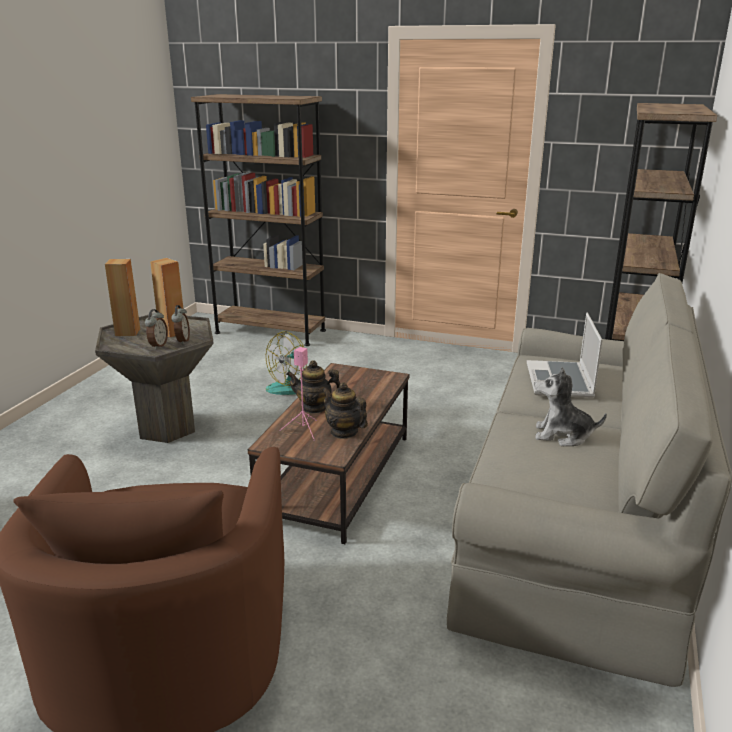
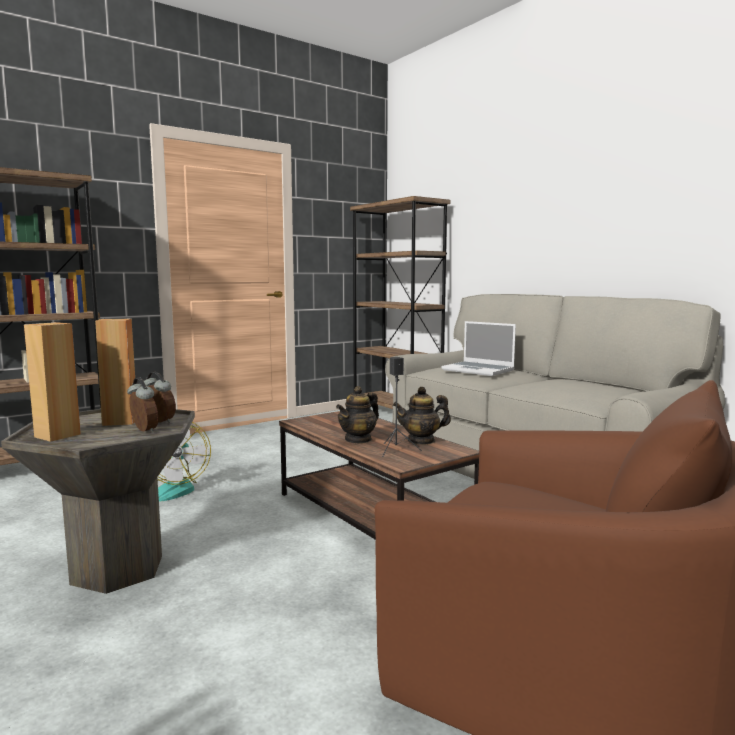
camera: 55 degrees left, 15 degrees down
(304, 430) = (396, 450): pink speaker -> black speaker
(562, 435) = (556, 382): plush toy -> none

